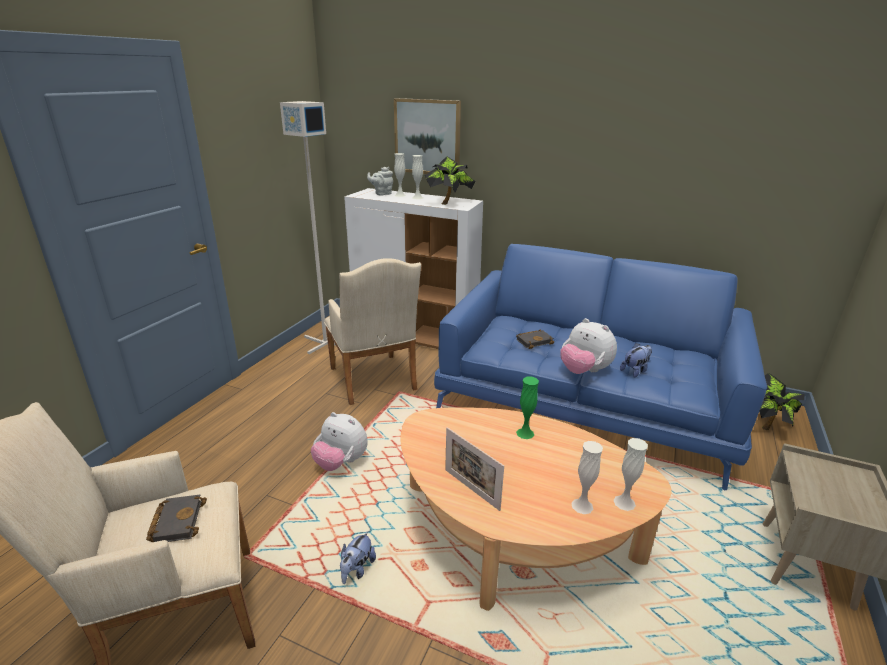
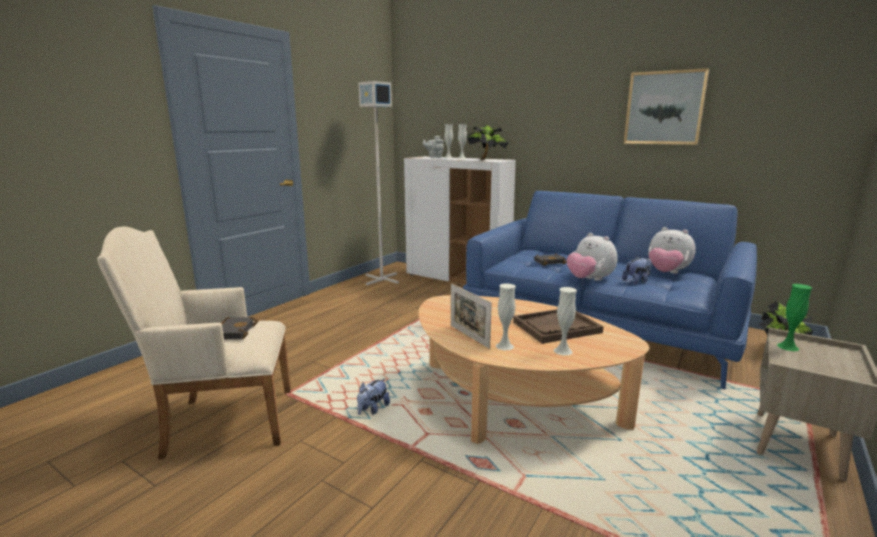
camera: 10 degrees right, 10 degrees down
(341, 463) = (376, 347): plush toy -> plush toy (666, 273)
(374, 381) = (415, 303): beige armchair -> none
(427, 137) = (472, 111): picture -> picture (664, 108)
(525, 433) = (525, 311): green vase -> green vase (787, 347)
(565, 461) = (556, 327): none -> brown tray
(624, 502) = (602, 352): white vase -> white vase (504, 346)

